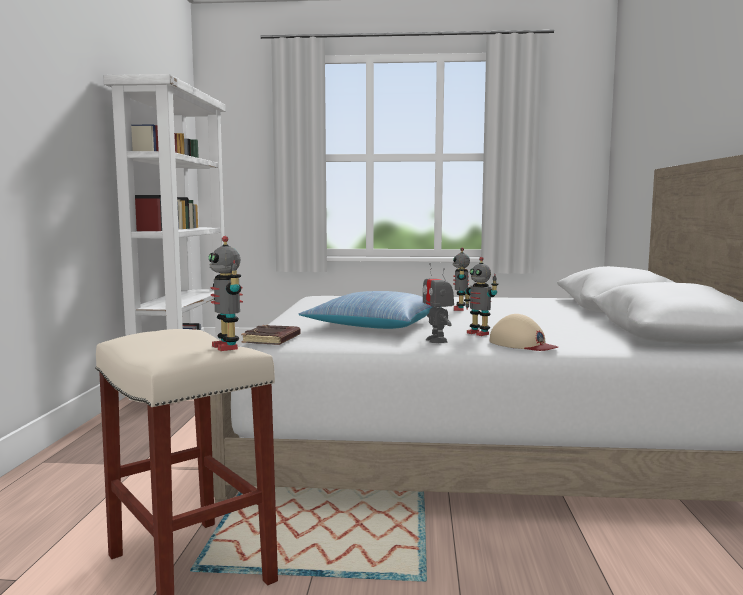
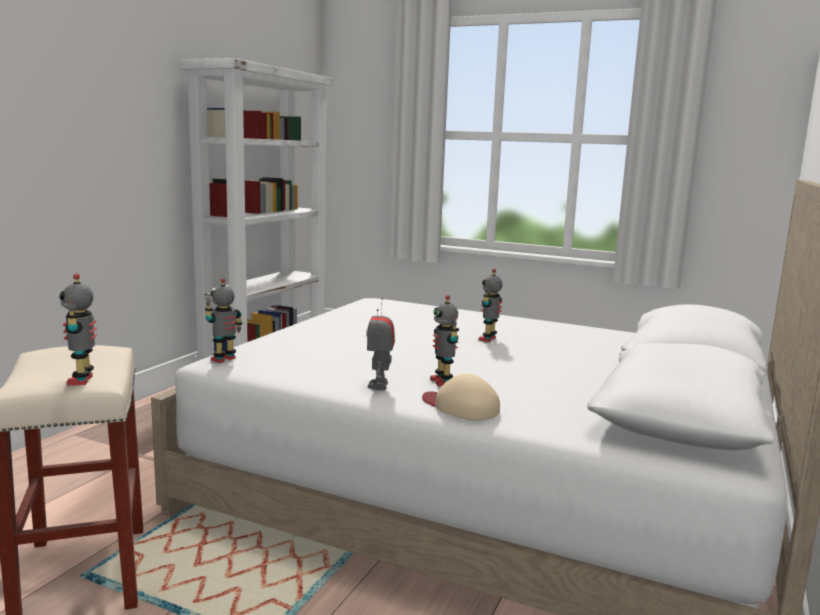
camera: 20 degrees right, 5 degrees up
(272, 340) = (224, 359): brown book -> toy robot
(375, 325) = (356, 352): pillow -> none
(522, 344) = (460, 406): beige cap -> beige cap turned 150 degrees clockwise

